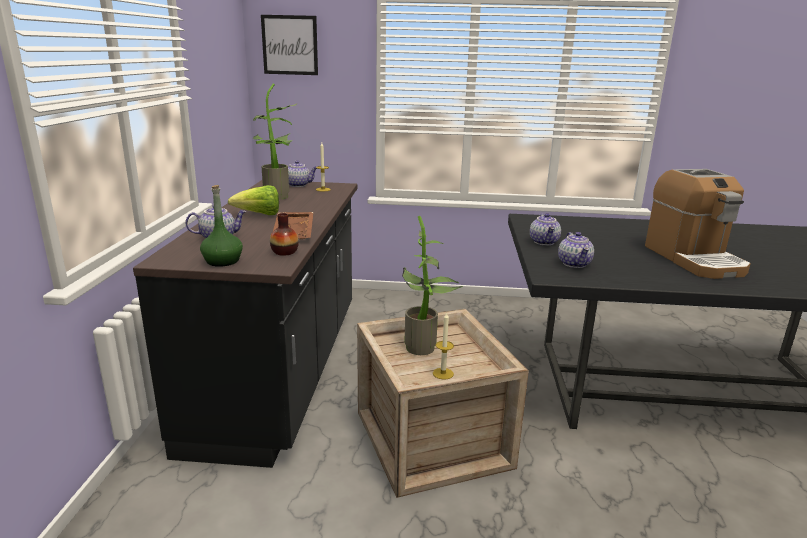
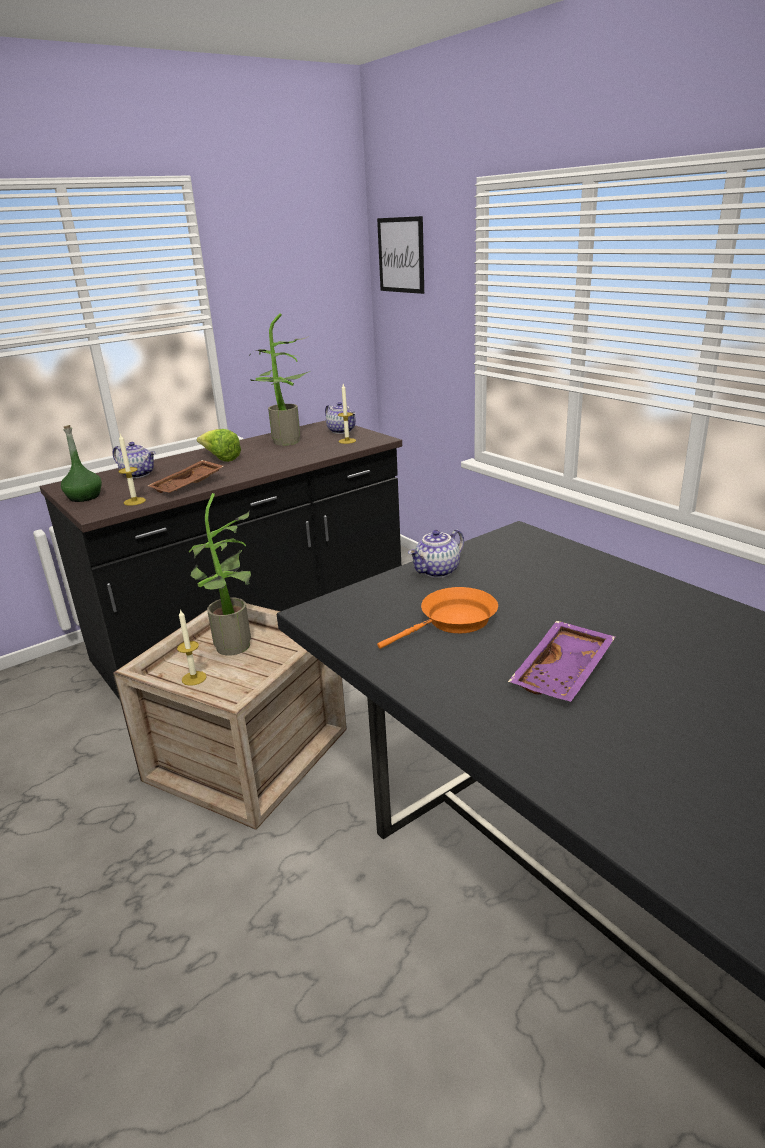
camera: 50 degrees right, 5 degrees up
(284, 252) = (134, 501): vase -> candle
(574, 263) = (385, 610): teapot -> none
(611, 257) = (453, 622): none -> orange frying pan
(693, 259) = (564, 673): coffee machine -> purple tray

